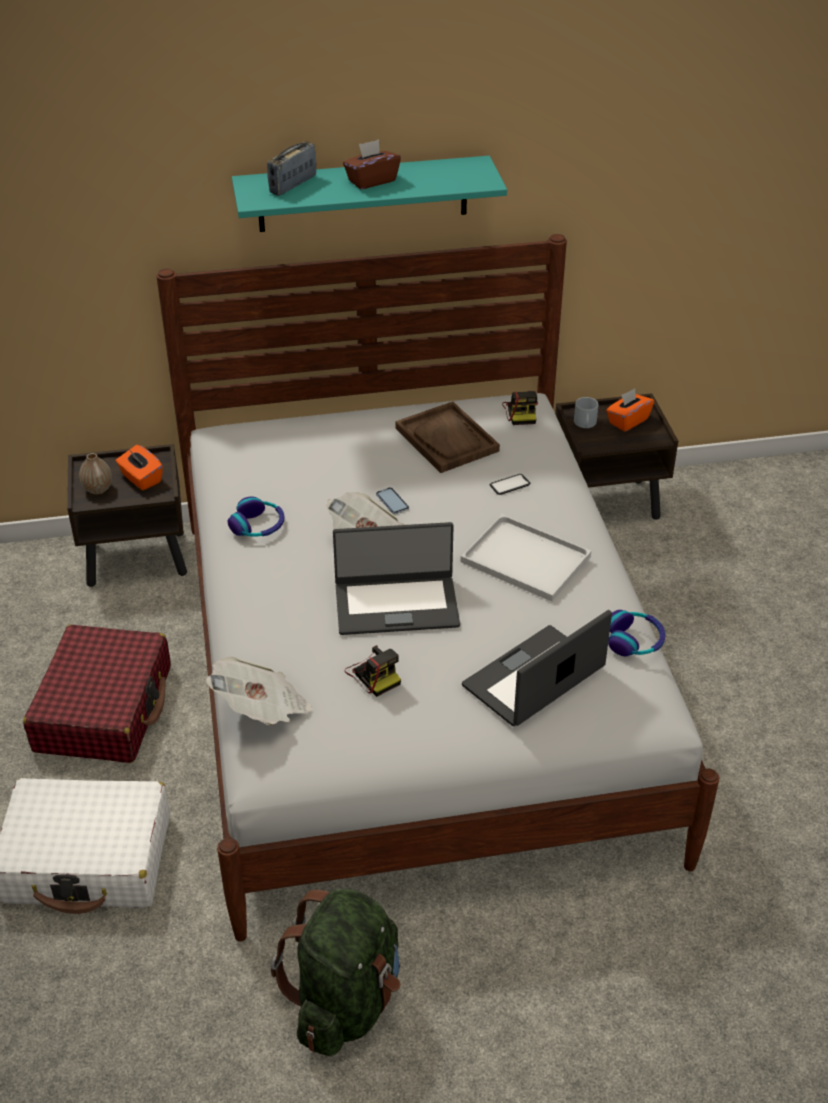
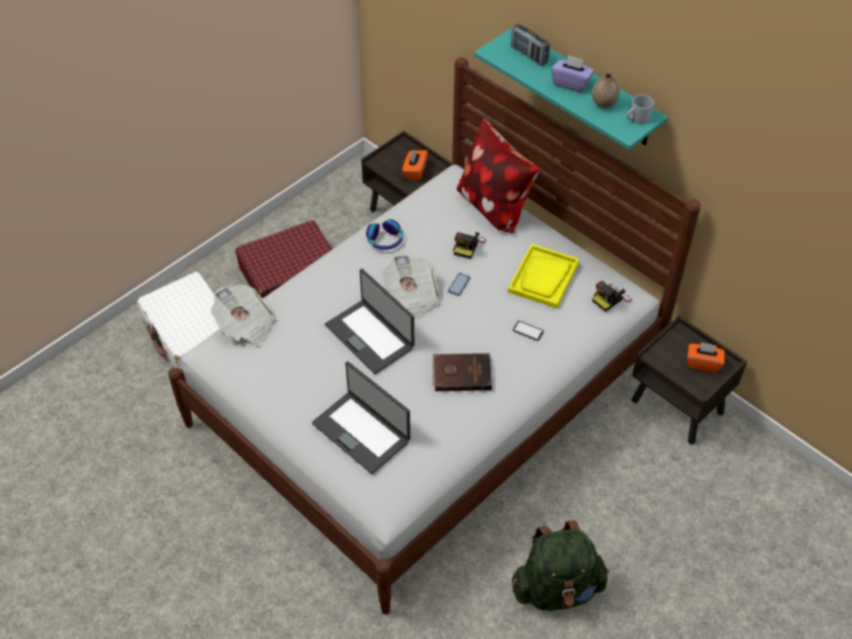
camera: 55 degrees right, 10 degrees up
(98, 489) = (390, 160): vase -> vase (604, 104)
(293, 185) = (529, 55): radio -> radio turned 135 degrees counterclockwise
(301, 425) = (494, 205): none -> pillow
(346, 1001) = (181, 492): green backpack -> green backpack (557, 588)
(371, 181) = (571, 83): brown tissue box -> purple tissue box
(373, 674) = (306, 357): camera -> camera (468, 245)
(447, 439) = (543, 277): brown tray -> yellow tray
(523, 559) = (461, 373): white tray -> brown book
(535, 678) = (362, 431): laptop -> laptop turned 150 degrees counterclockwise
(585, 424) = (675, 342): grey mug -> grey mug (637, 119)
(634, 640) = (435, 464): headphones -> none

